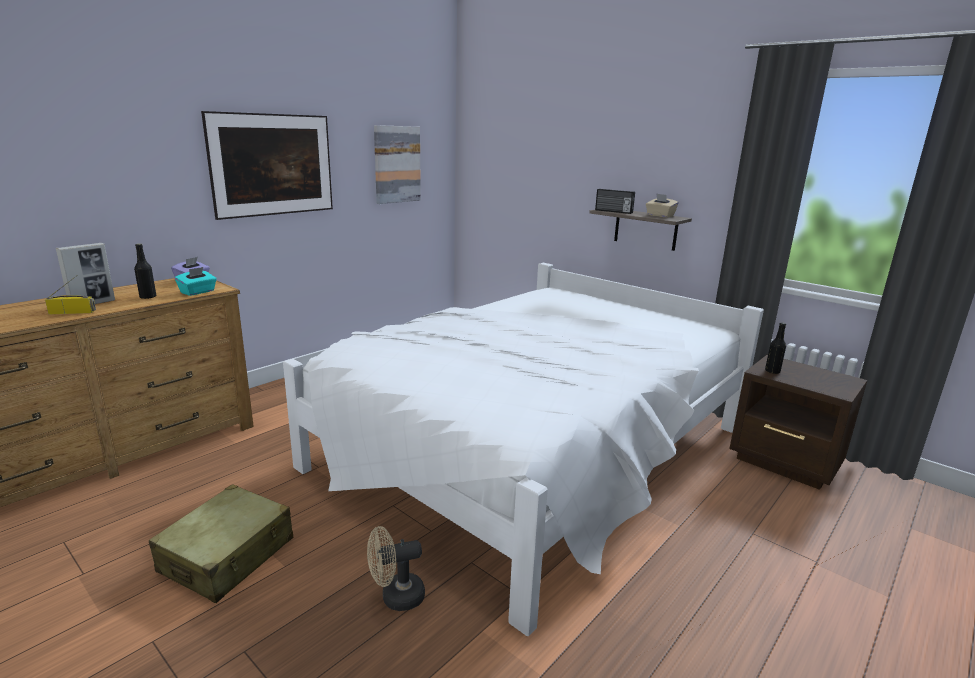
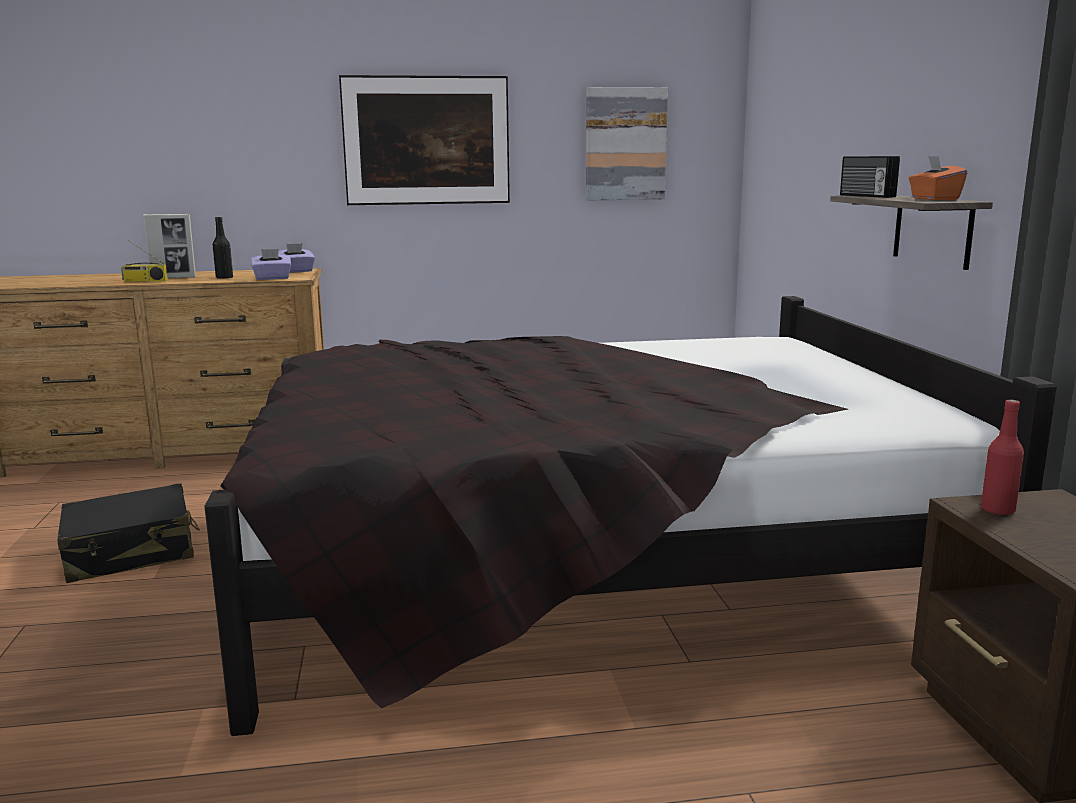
camera: 40 degrees right, 5 degrees down
(73, 312) = (144, 281): radio -> radio turned 150 degrees clockwise
(198, 292) = (272, 278): turquoise tissue box -> purple tissue box
(228, 555) = (131, 553): beige suitcase -> black suitcase
(396, 597) = (187, 642): beige fan -> none
(533, 449) = (583, 567): white bed -> black bed
(660, 215) = (934, 199): beige tissue box -> orange tissue box
(772, 371) = (997, 510): black bottle -> red bottle

